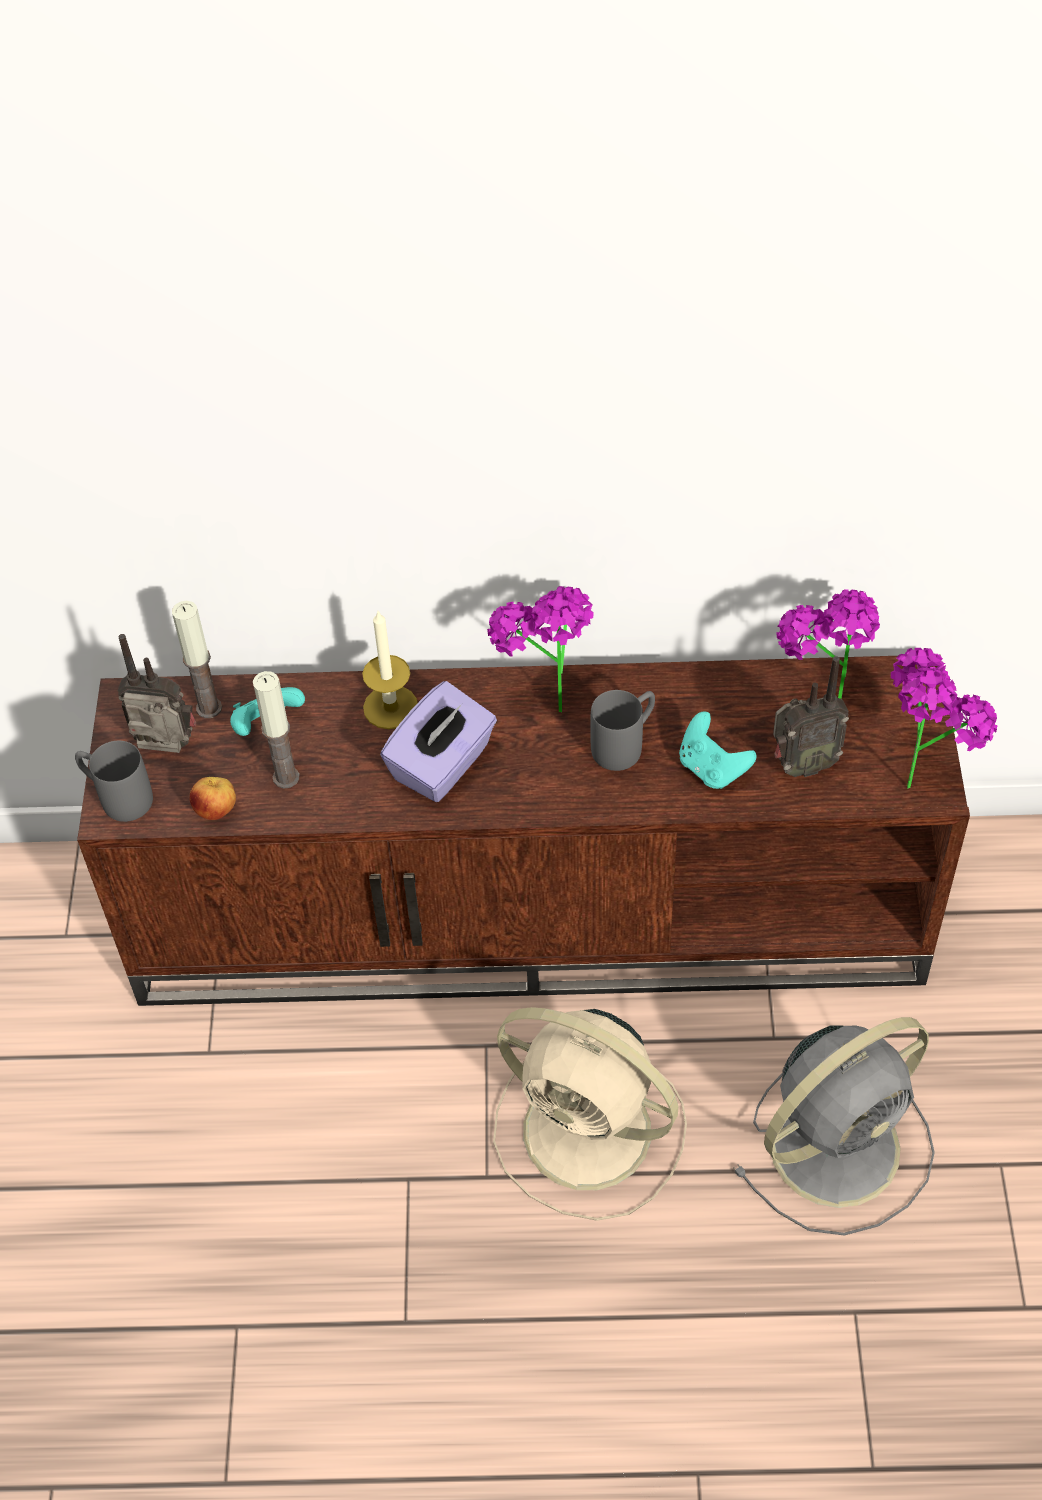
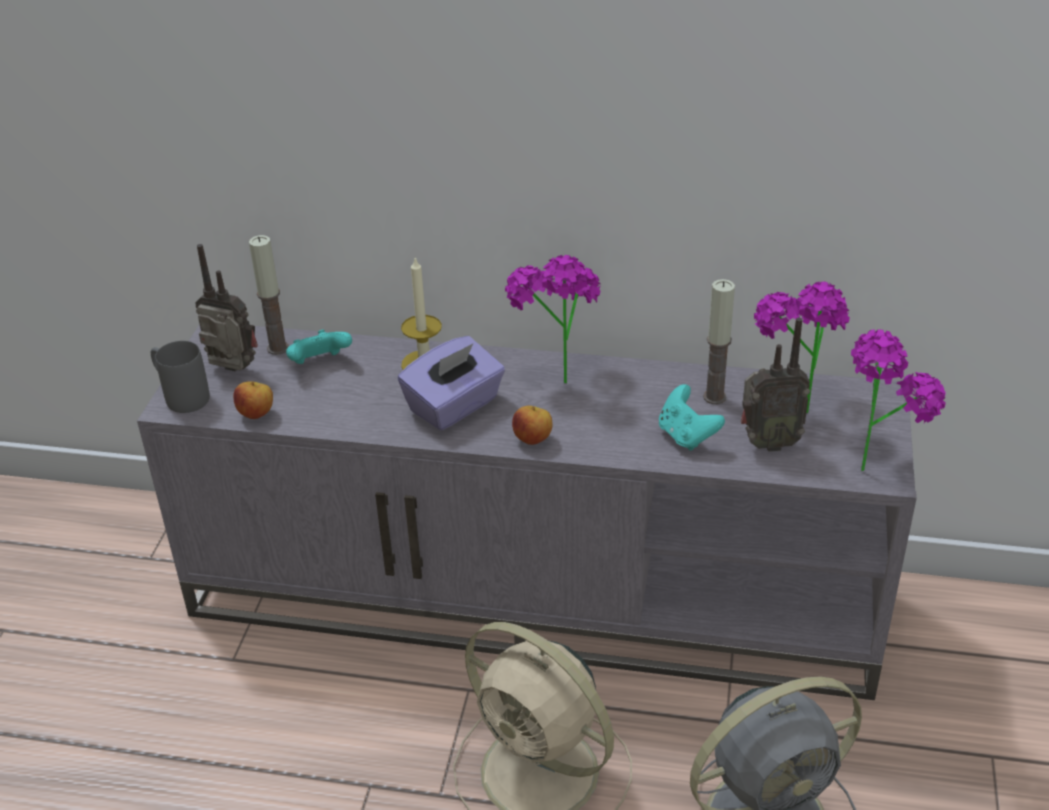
camera: 10 degrees right, 15 degrees down
(286, 777) = (322, 399): candle -> candle (714, 397)
(533, 913) = (536, 595): brown tv stand -> grey tv stand
(544, 799) = (533, 440): none -> apple
(625, 744) = (615, 410): grey mug -> none

